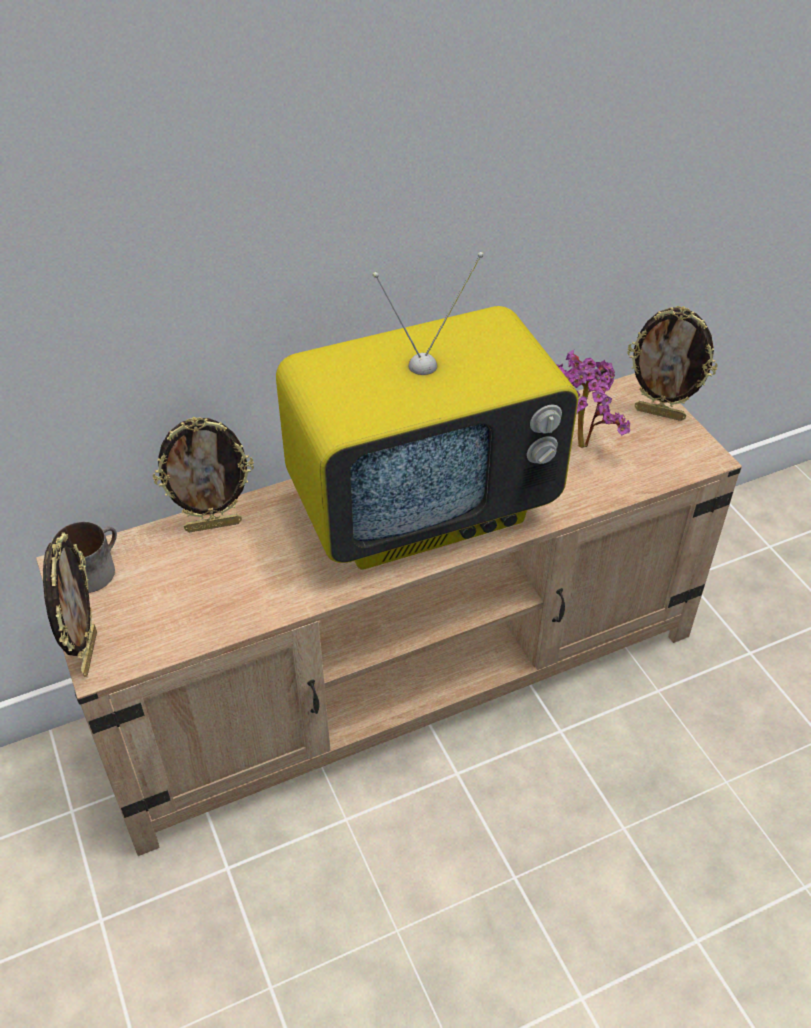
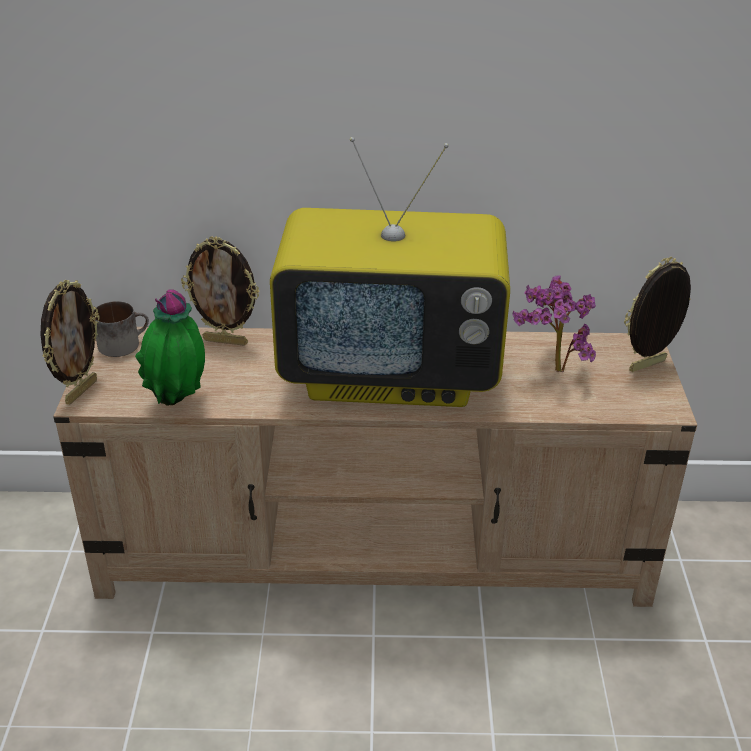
camera: 25 degrees right, 10 degrees down
(217, 627) = (178, 403): none -> potted plant
(660, 413) = (648, 366): picture frame -> picture frame turned 105 degrees clockwise

